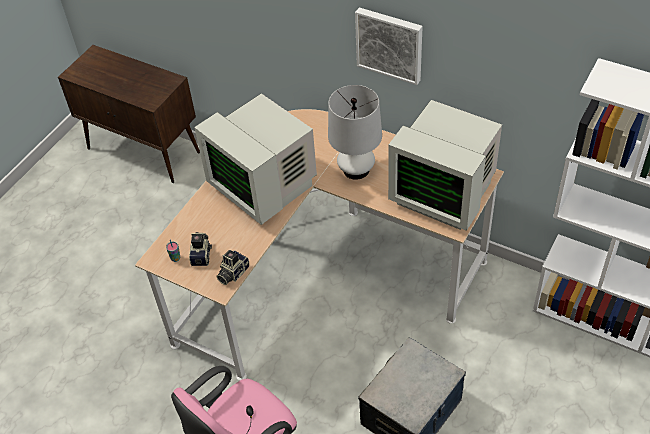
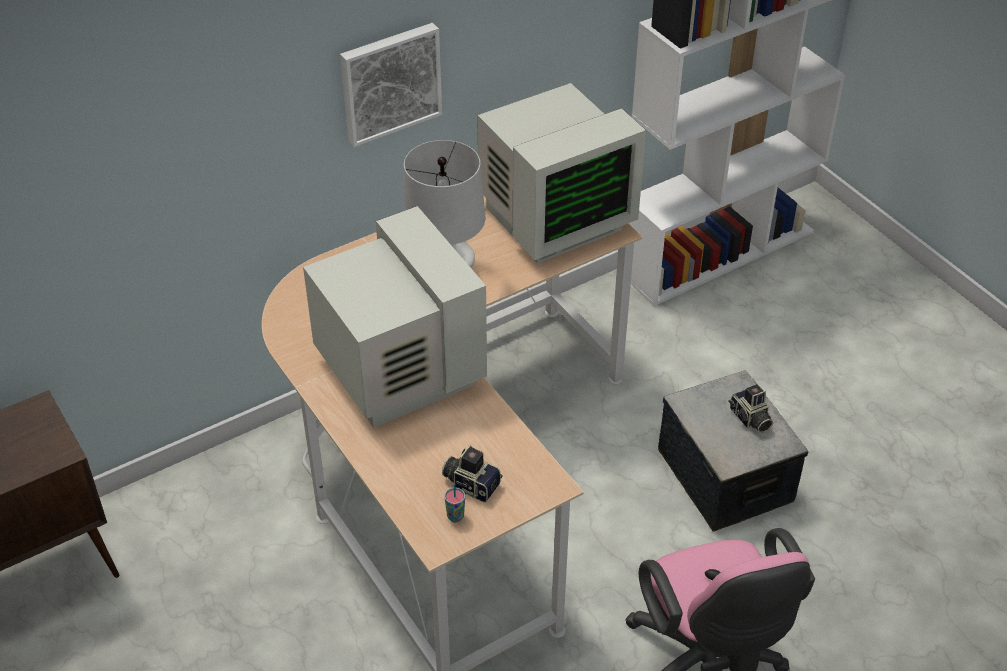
camera: 65 degrees left, 5 degrees down
(232, 273) = (532, 463): camera -> camera (750, 419)
(264, 186) = (397, 371): monitor -> monitor turned 105 degrees counterclockwise

